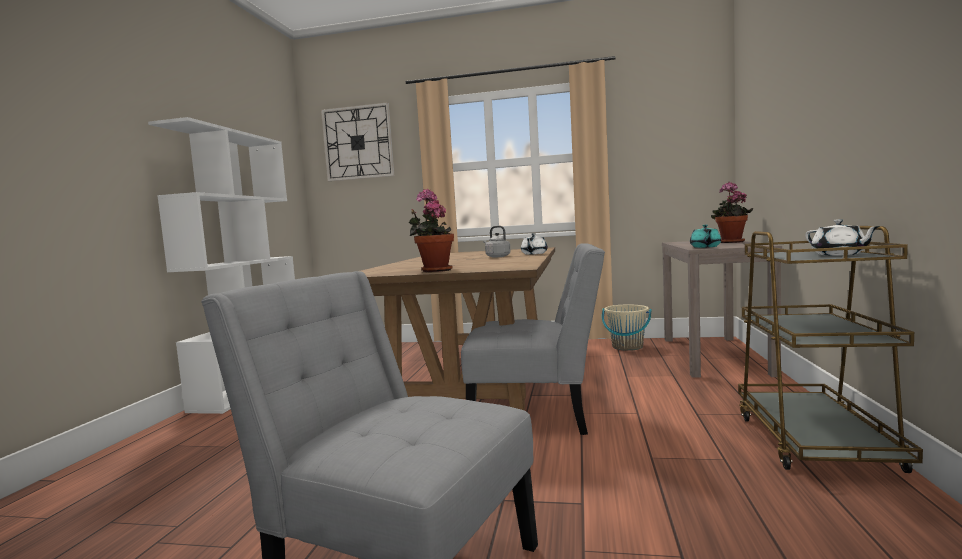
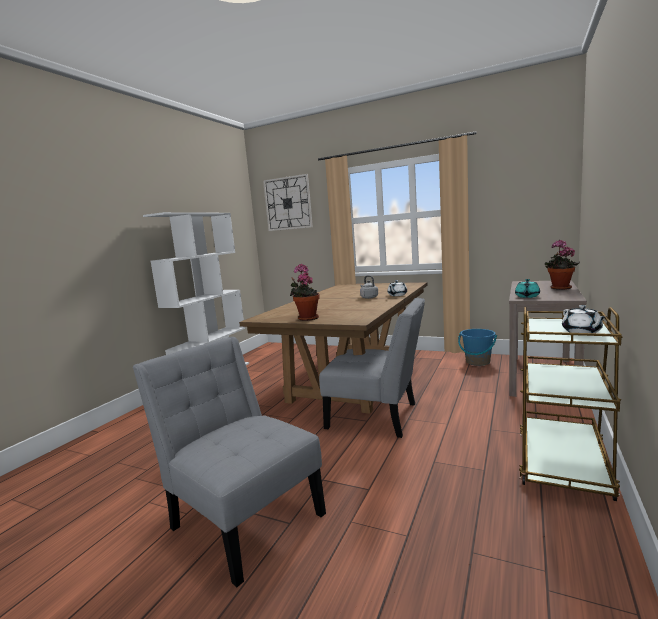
camera: 15 degrees right, 5 degrees up
(627, 347) = (477, 362): beige bucket -> blue bucket

